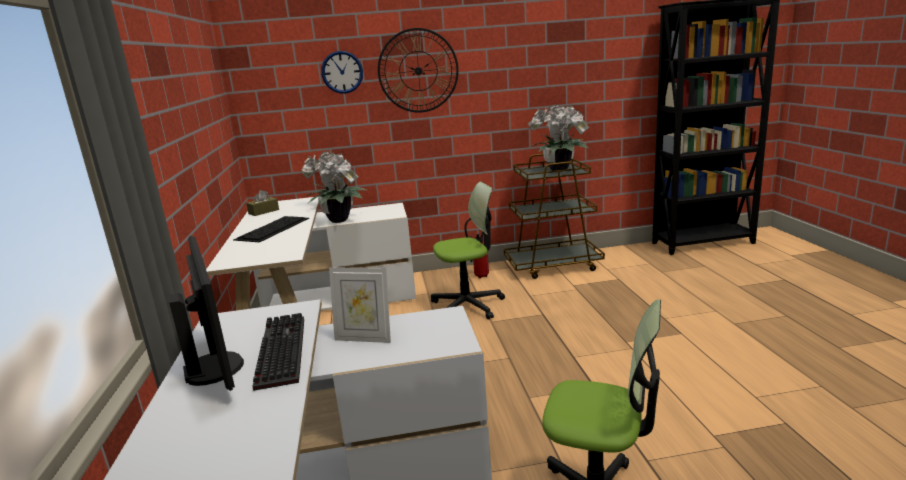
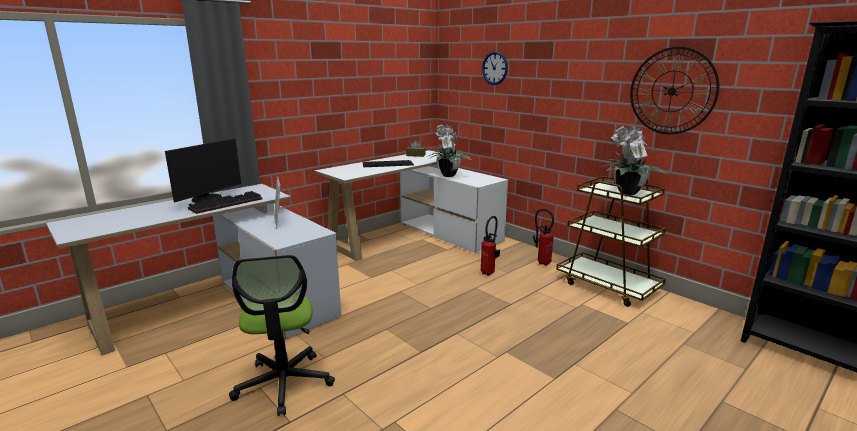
camera: 55 degrees right, 0 degrees up
(418, 71) = (544, 74): wall clock -> wall clock (672, 91)
(468, 305) = (489, 273): office chair -> fire extinguisher

